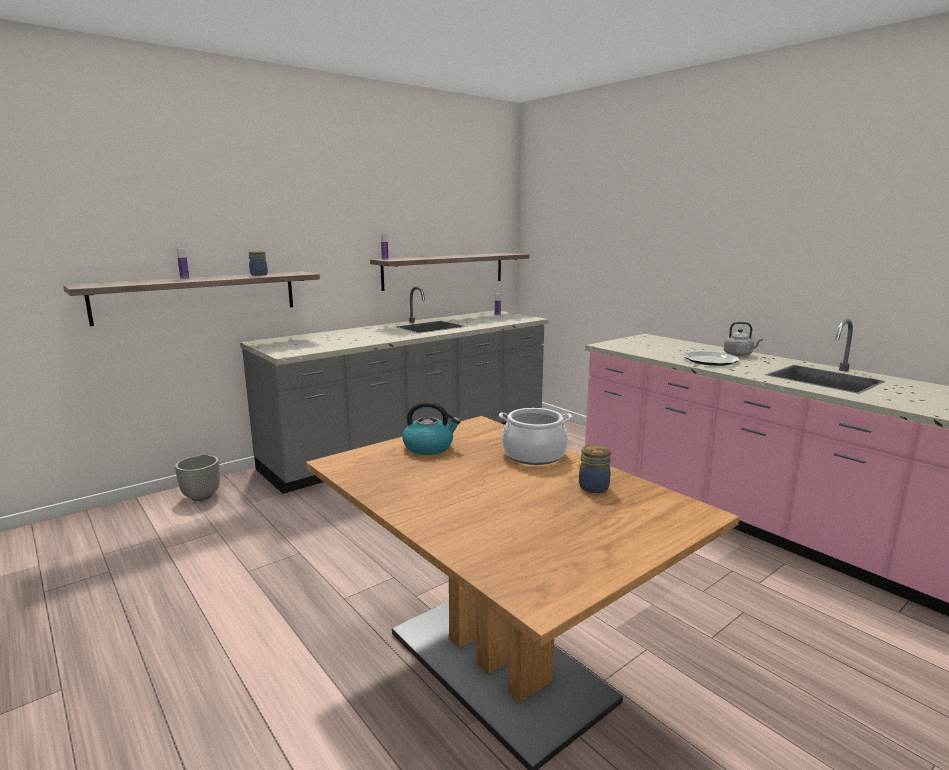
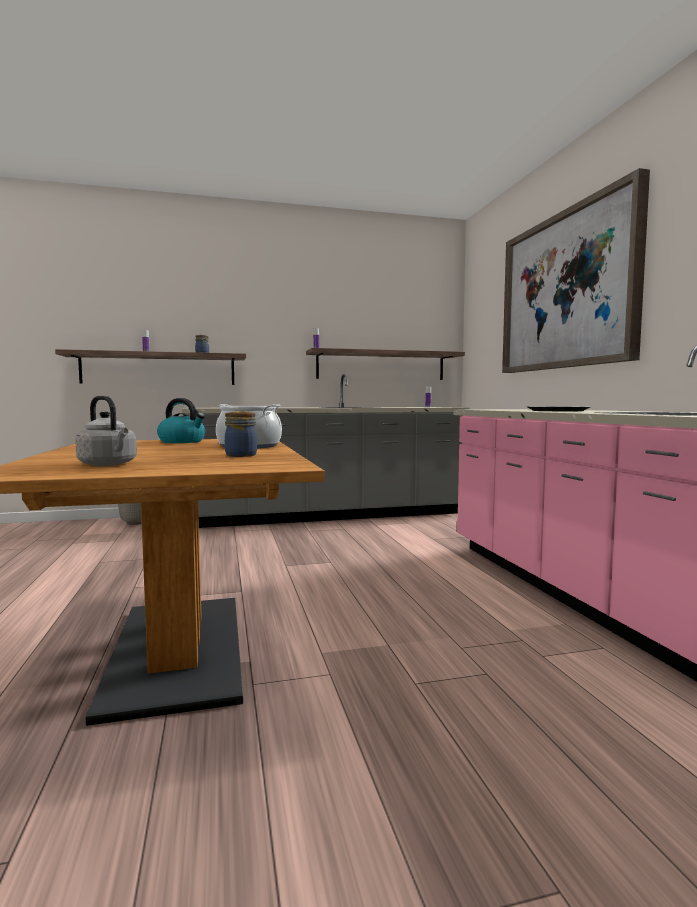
camera: 25 degrees right, 10 degrees down
(664, 220) = (566, 291): none -> picture
(739, 354) = (608, 410): grey kettle -> grey kettle (109, 464)

